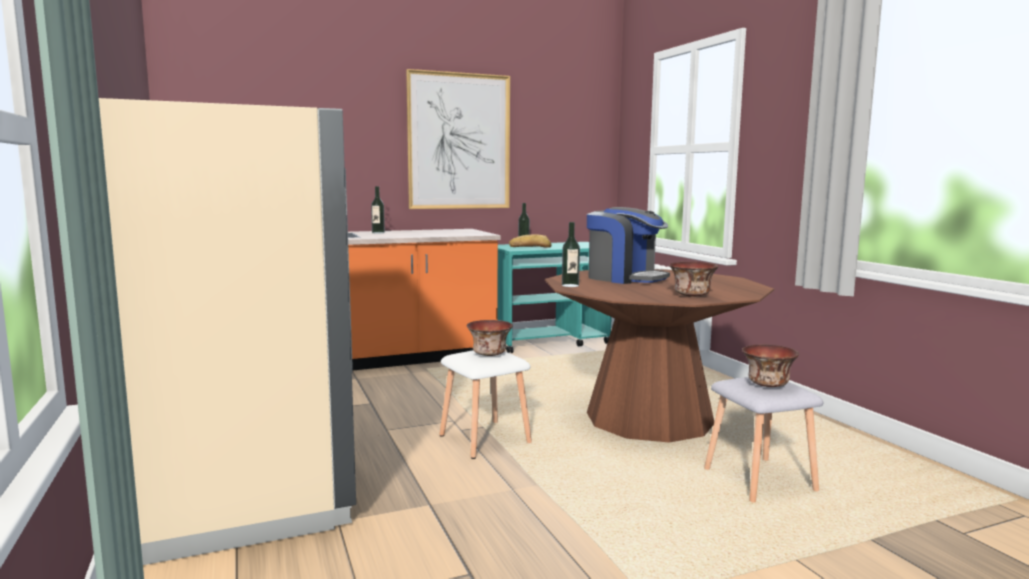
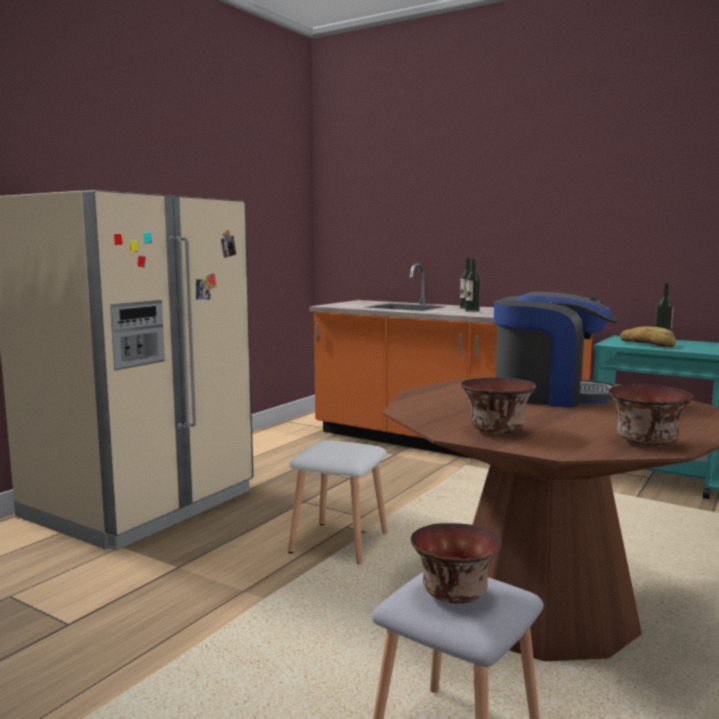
camera: 55 degrees right, 0 degrees up
(459, 141) = (586, 203): picture -> none
(490, 354) = (342, 449): bowl -> bowl (647, 442)
(570, 285) = (440, 389): bottle -> bottle (472, 311)
(625, 278) = (549, 395): coffee machine -> coffee machine turned 75 degrees counterclockwise

